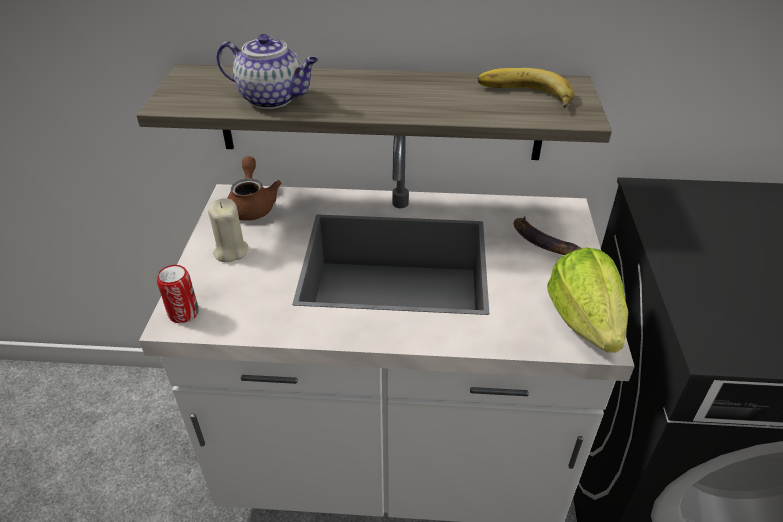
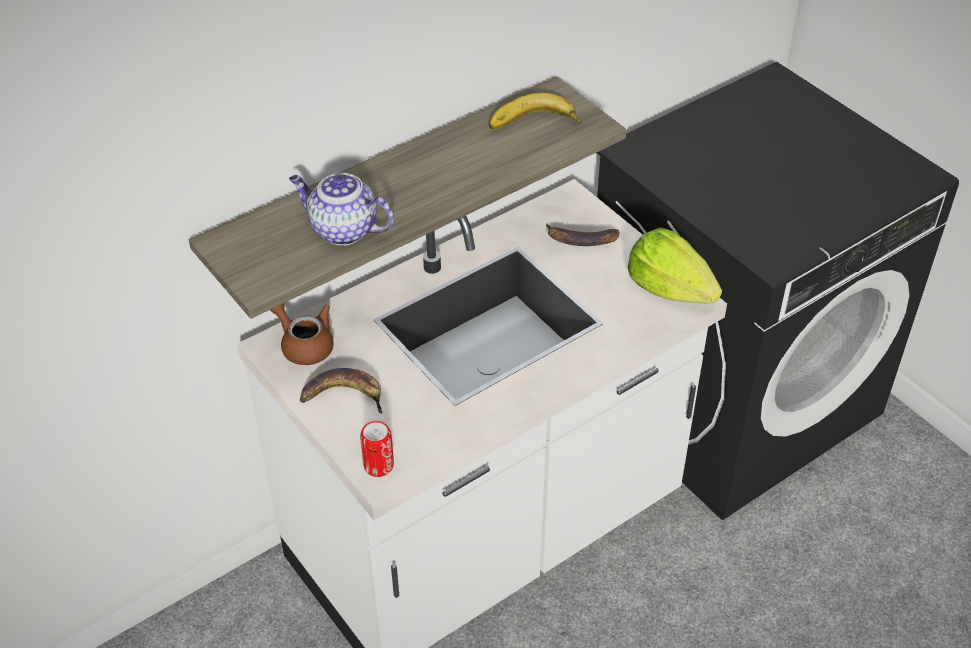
camera: 40 degrees left, 5 degrees up
(230, 251) = (344, 395): beige candle -> banana
(273, 98) = (342, 230): teapot -> teapot turned 135 degrees counterclockwise

